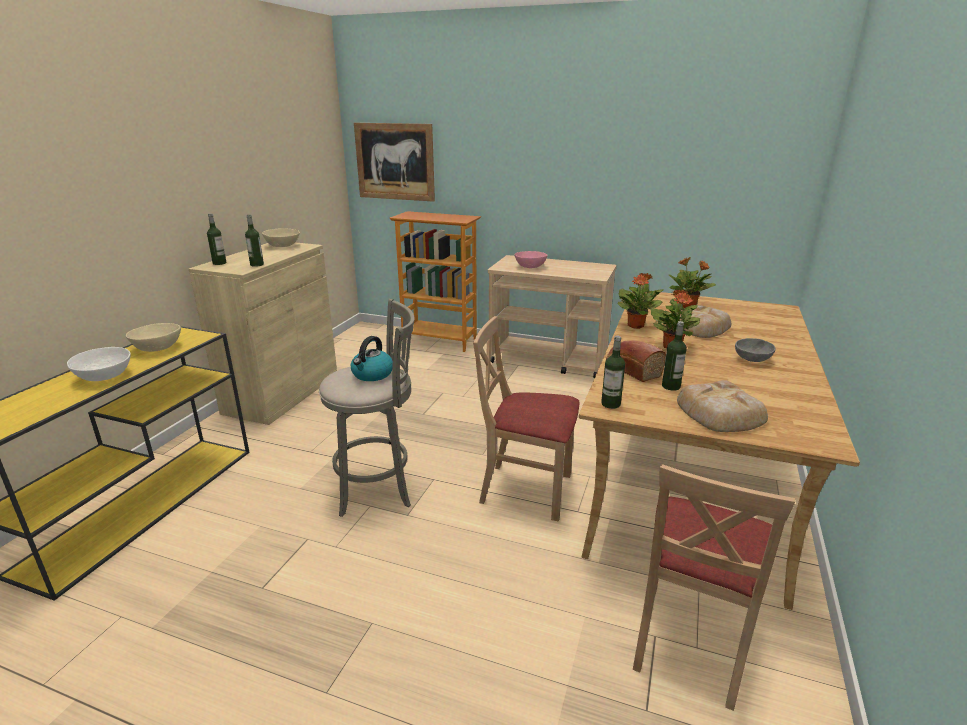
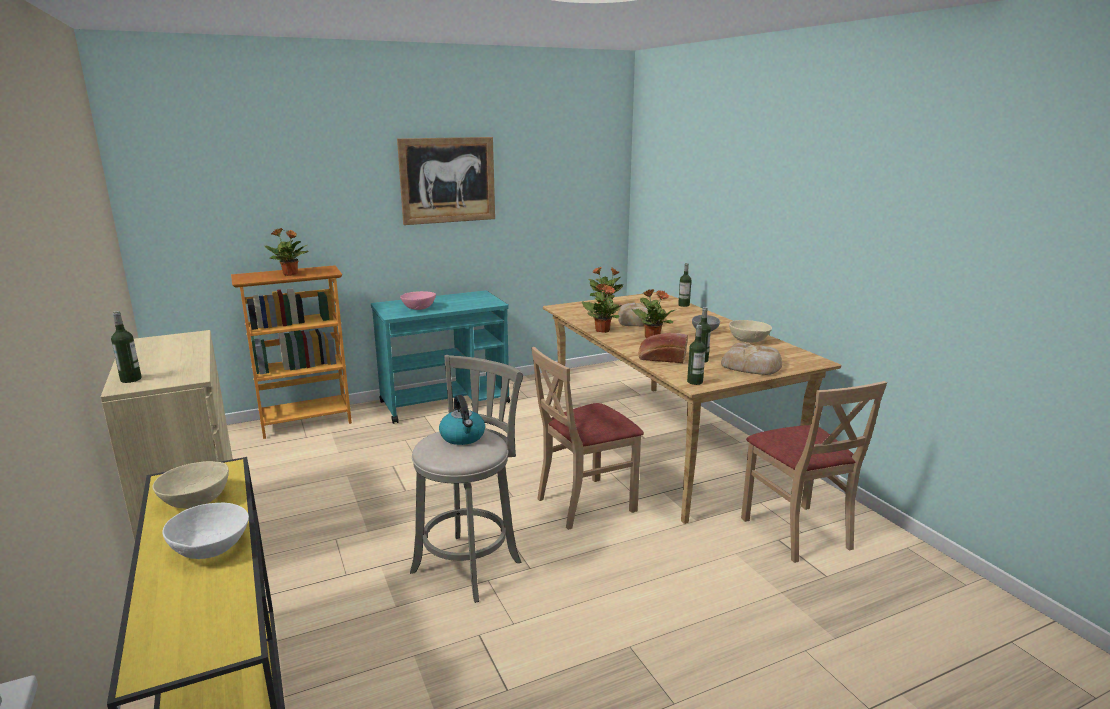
camera: 45 degrees left, 5 degrees down
(257, 264) = (194, 367): bottle -> bottle (684, 305)
(283, 245) = (158, 342): beige bowl -> beige bowl (748, 340)
(395, 162) = (202, 215): picture -> picture (447, 180)
(437, 217) = (291, 274): none -> potted plant
(549, 360) = (445, 402): beige cart -> turquoise cart

